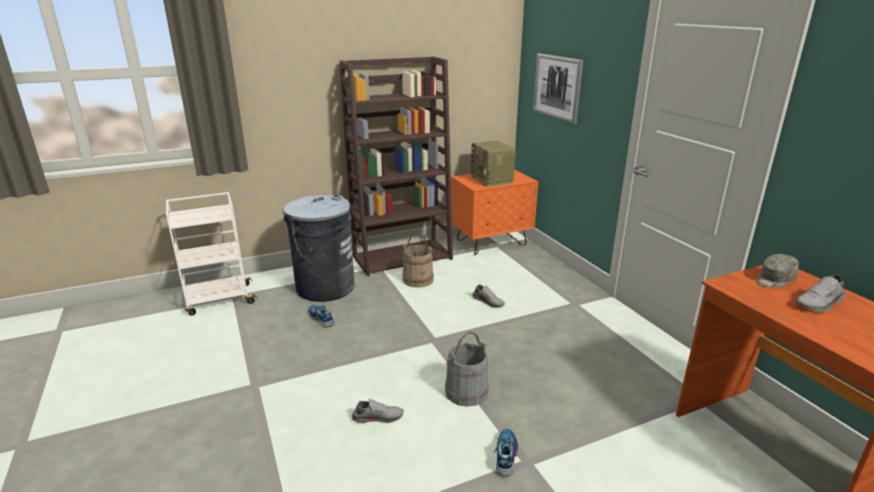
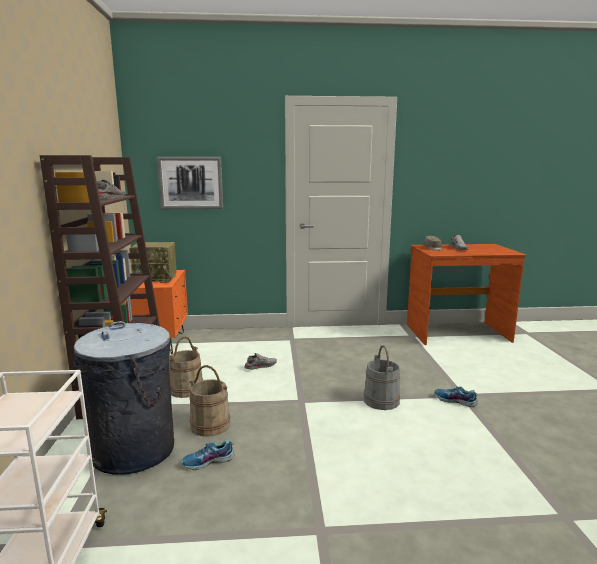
camera: 70 degrees left, 10 degrees down
(369, 306) = (210, 424): none -> beige bucket
(378, 417) = (402, 447): grey shoe -> grey shoe (109, 198)

